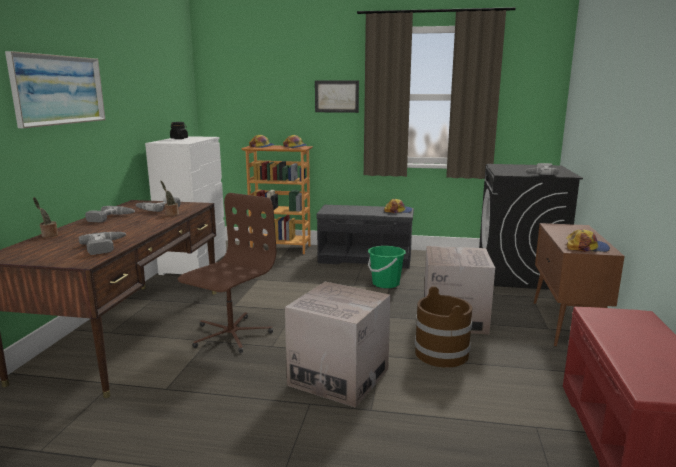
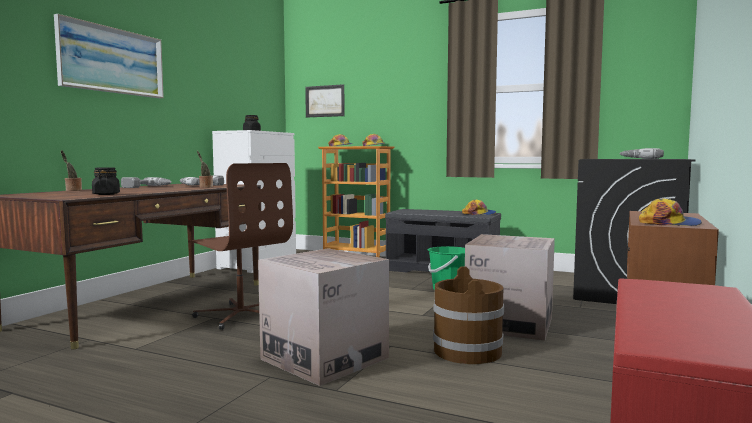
camera: 15 degrees right, 10 degrees down
(106, 247) = (106, 194): power drill -> black jar
(230, 334) = (241, 315): brown office chair -> brown office chair turned 90 degrees clockwise
(336, 96) = (420, 93): picture -> picture (325, 101)

